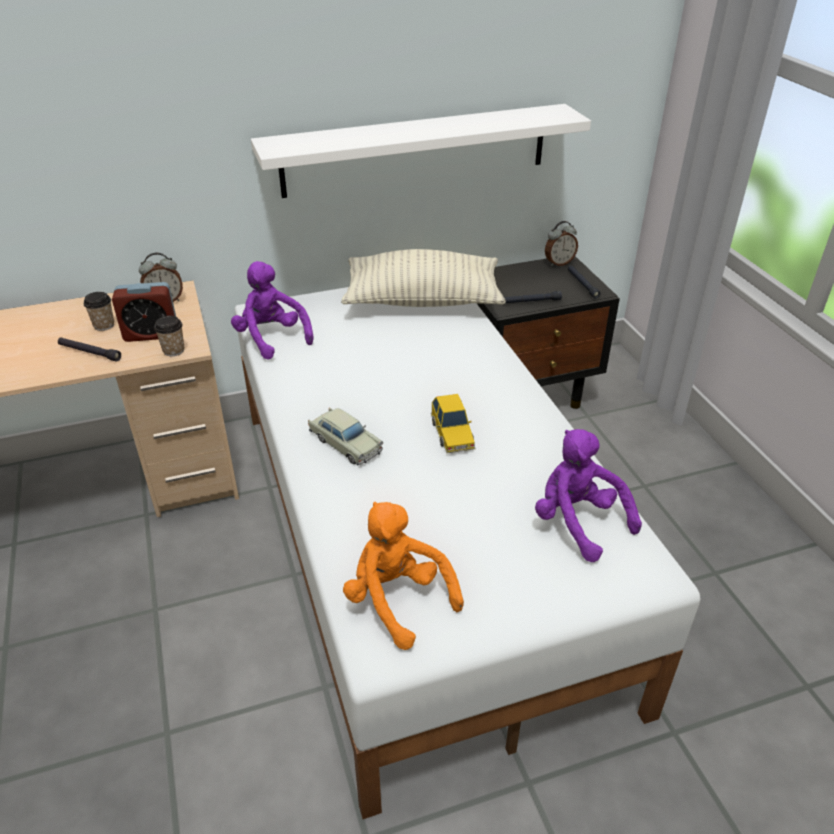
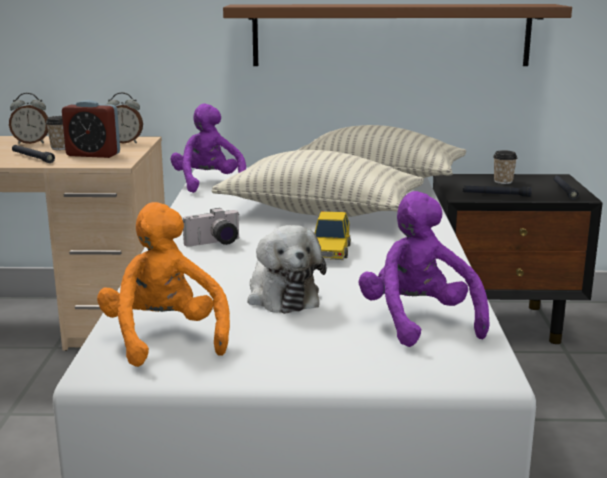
camera: 20 degrees right, 20 degrees down
(173, 350) = (102, 163): cup -> cup (503, 181)
(345, 443) = (215, 243): beige toy car -> camera
(406, 370) = (320, 212): none -> pillow
(416, 150) = (391, 35): white shelf -> brown shelf
(453, 512) = (281, 296): none -> plush toy
(558, 263) = (548, 177): alarm clock -> alarm clock (31, 143)

